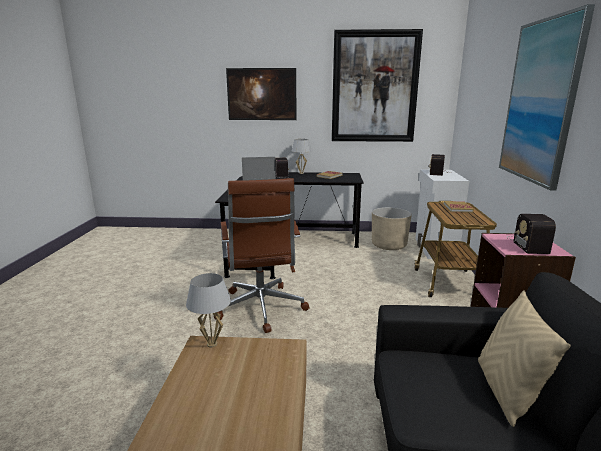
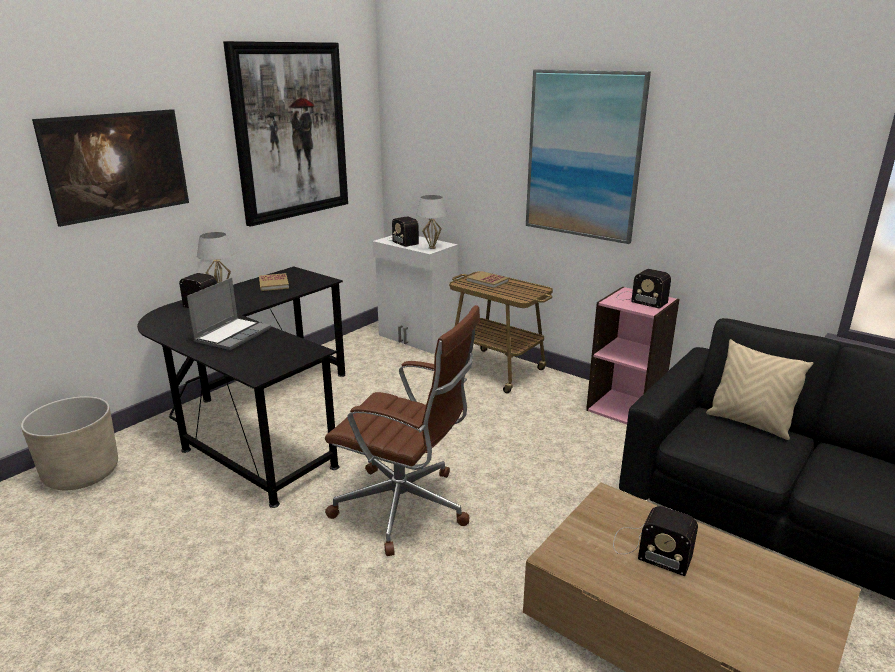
camera: 55 degrees left, 5 degrees up
(212, 344) = (561, 547): white table lamp -> white table lamp (432, 248)
(240, 381) = (648, 549): none -> radio
(389, 245) = (370, 356): beige planter -> beige planter (82, 473)

